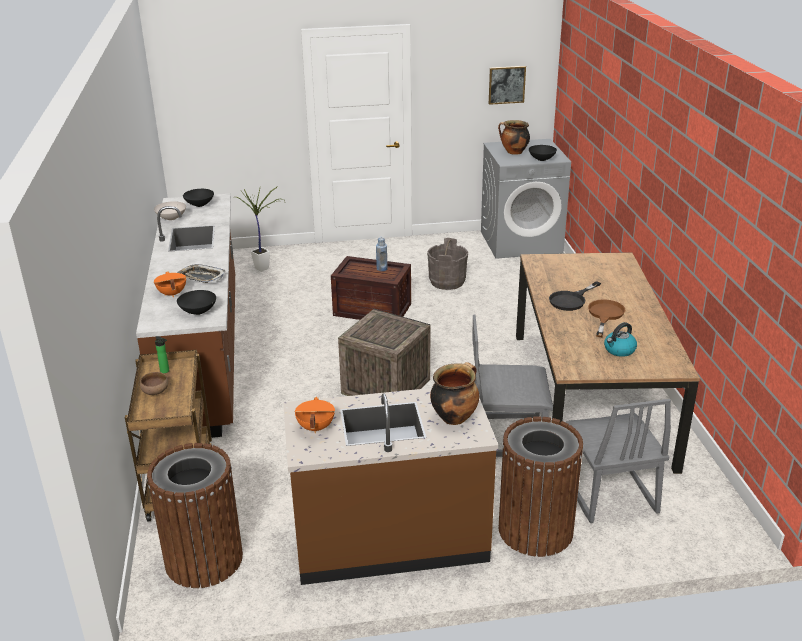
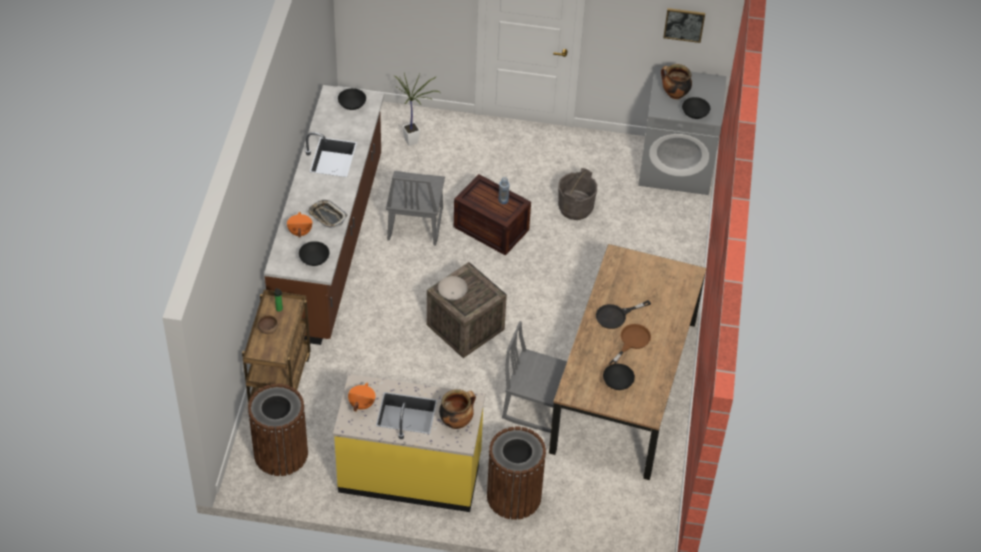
camera: 15 degrees right, 20 degrees up
(171, 218) = (322, 121): white bowl -> white bowl (451, 294)
(389, 538) = (410, 473): brown counter -> yellow counter
(608, 494) = (583, 482): grey chair -> grey chair (414, 224)
(619, 350) = (618, 383): kettle -> black bowl

